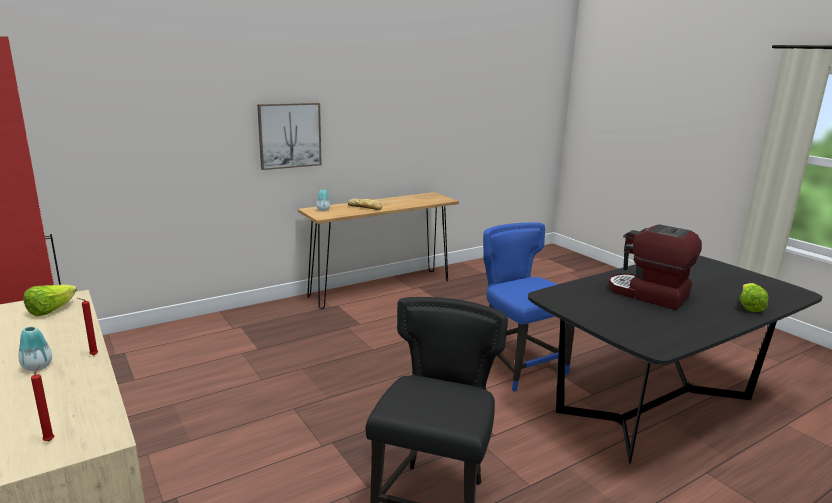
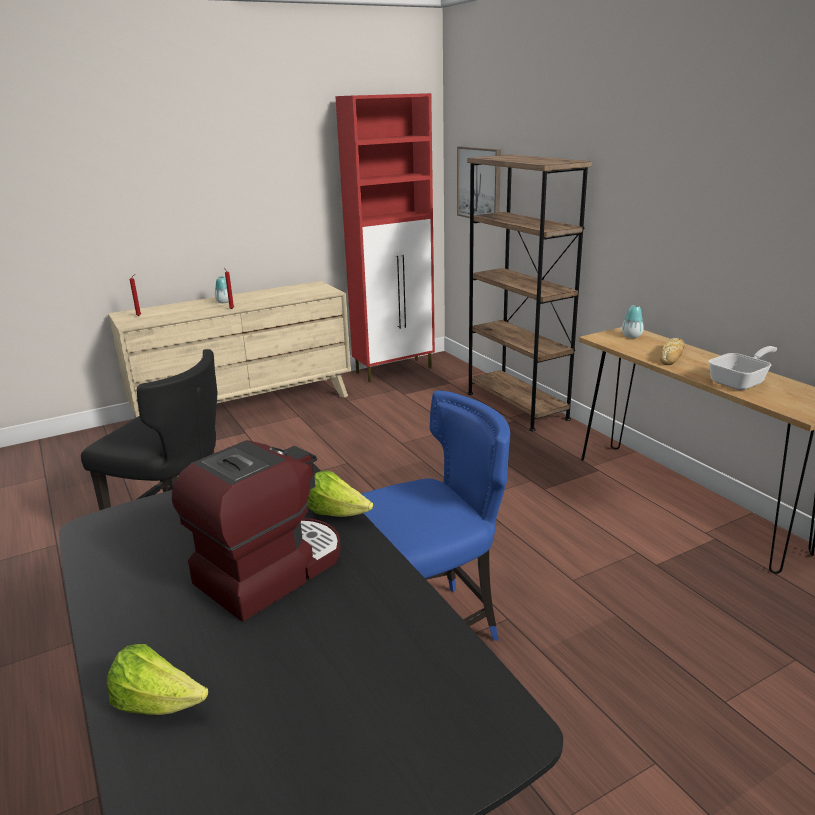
camera: 95 degrees right, 5 degrees up
(51, 311) = (307, 291): lettuce -> lettuce (337, 514)
(210, 324) = (516, 406): none -> brown bookcase
(289, 135) = (639, 219): picture -> picture (479, 184)
(407, 202) = (741, 382): none -> frying pan

